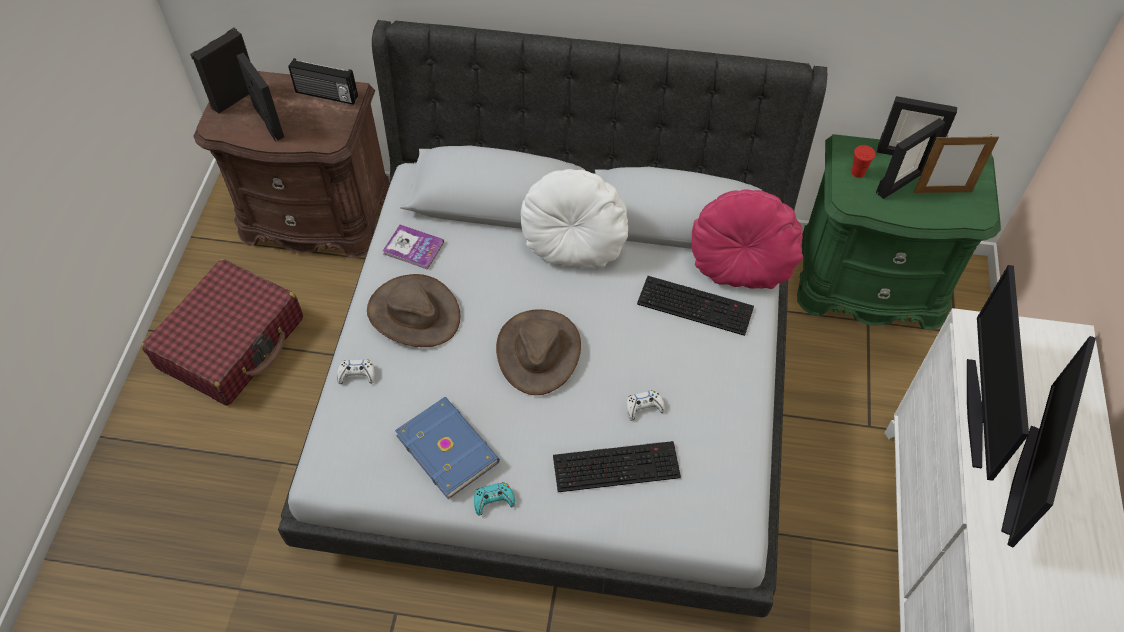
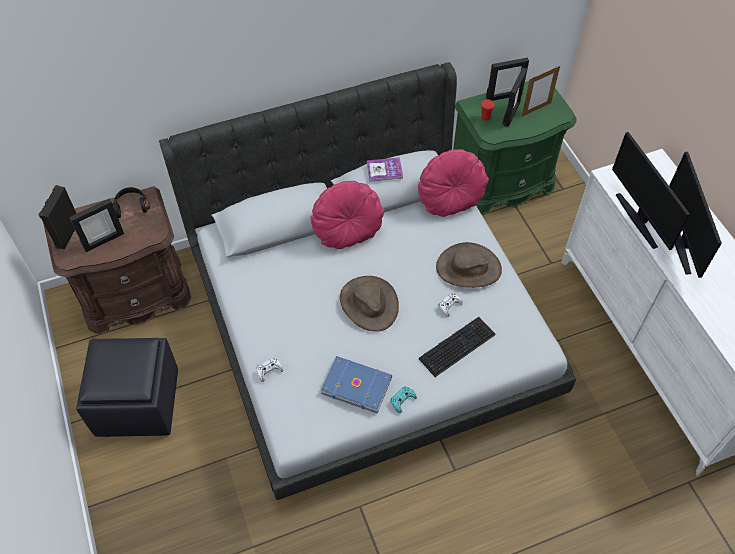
camera: 30 degrees left, 0 degrees up
(232, 343) = (137, 402): red suitcase -> black ottoman
(267, 122) = (103, 240): picture frame -> picture frame turned 120 degrees clockwise
(326, 95) = (131, 206): radio -> black headphones
(413, 248) = (248, 278): book -> book (384, 170)
(413, 313) = (278, 318): brown hat -> brown hat (468, 268)
(574, 250) = (348, 235): white pillow -> pink pillow
(697, 305) = (439, 234): keyboard -> none

